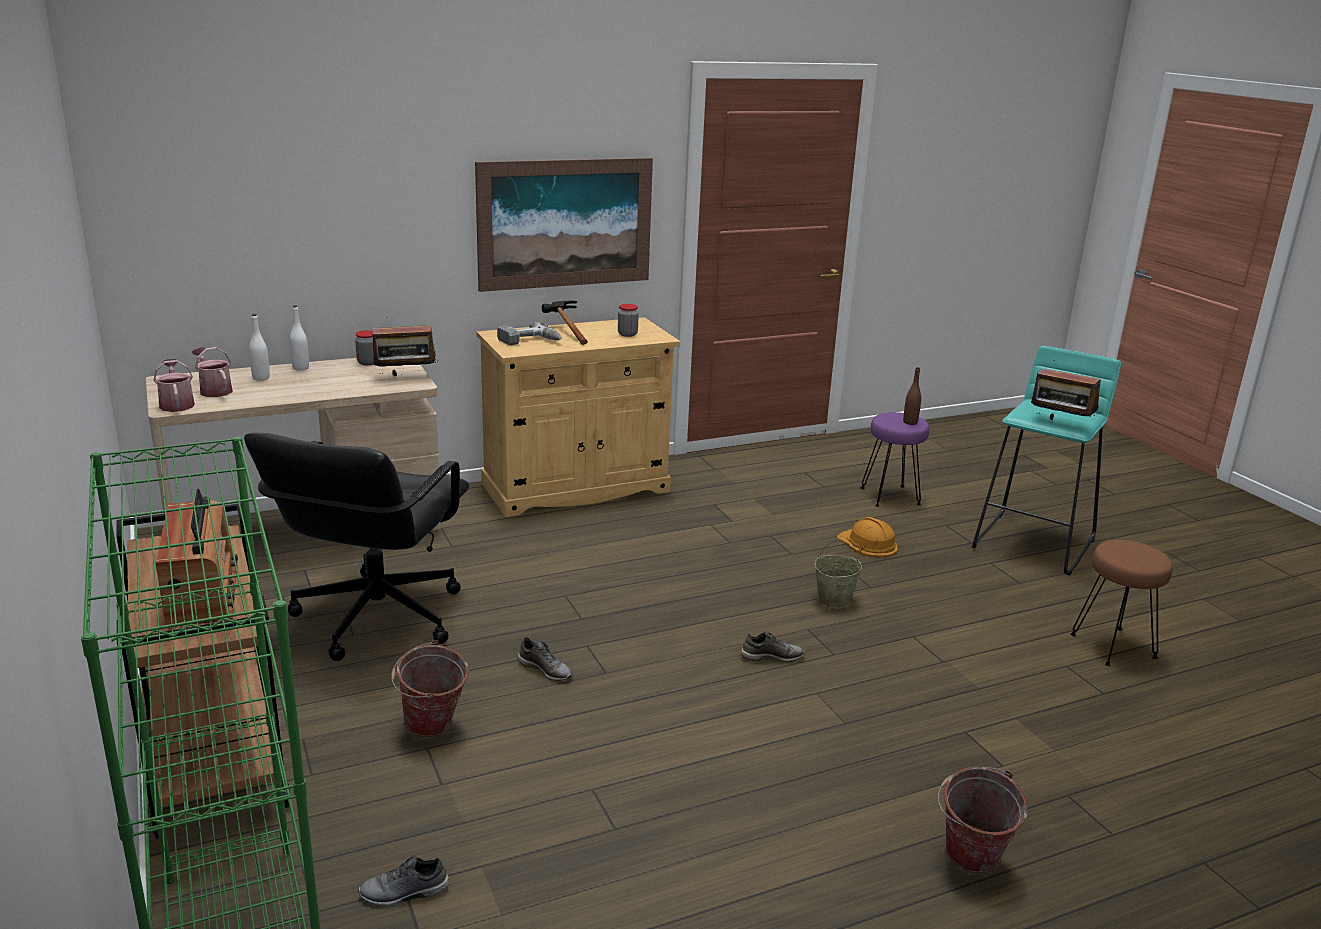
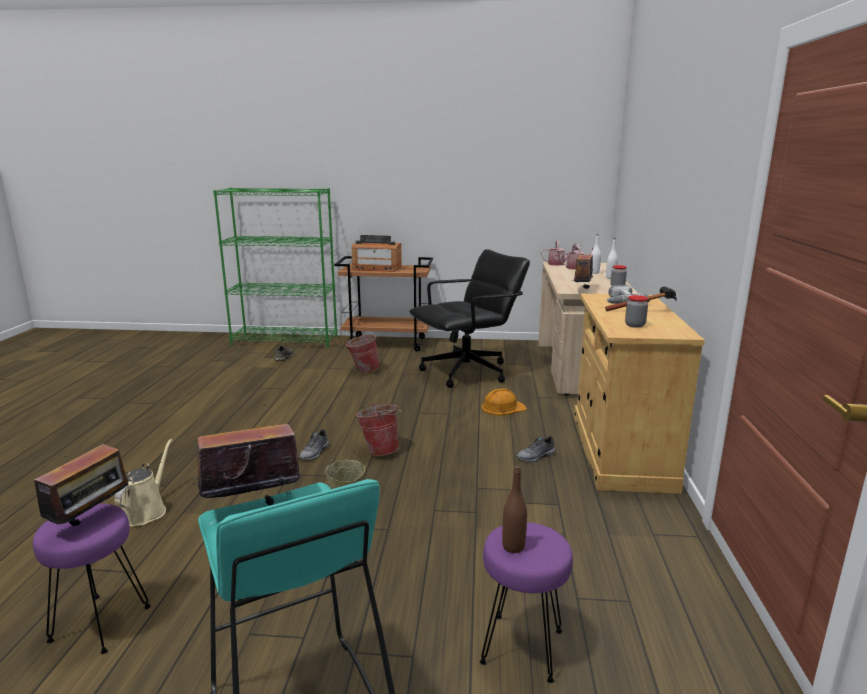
camera: 120 degrees right, 5 degrees down
(376, 617) = (467, 372): black office chair -> black office chair turned 105 degrees clockwise
(545, 669) = (379, 396): grey shoe -> grey shoe (536, 456)
(565, 223) = (696, 219): picture -> none
(868, 544) = (417, 563): orange hard hat -> orange hard hat (503, 407)
(969, 863) = (113, 445): bucket -> bucket (380, 450)
(1011, 714) = (146, 511): none -> beige watering can
(1112, 646) = (101, 622): brown stool -> purple stool
(1124, 550) = (92, 520): none -> radio

